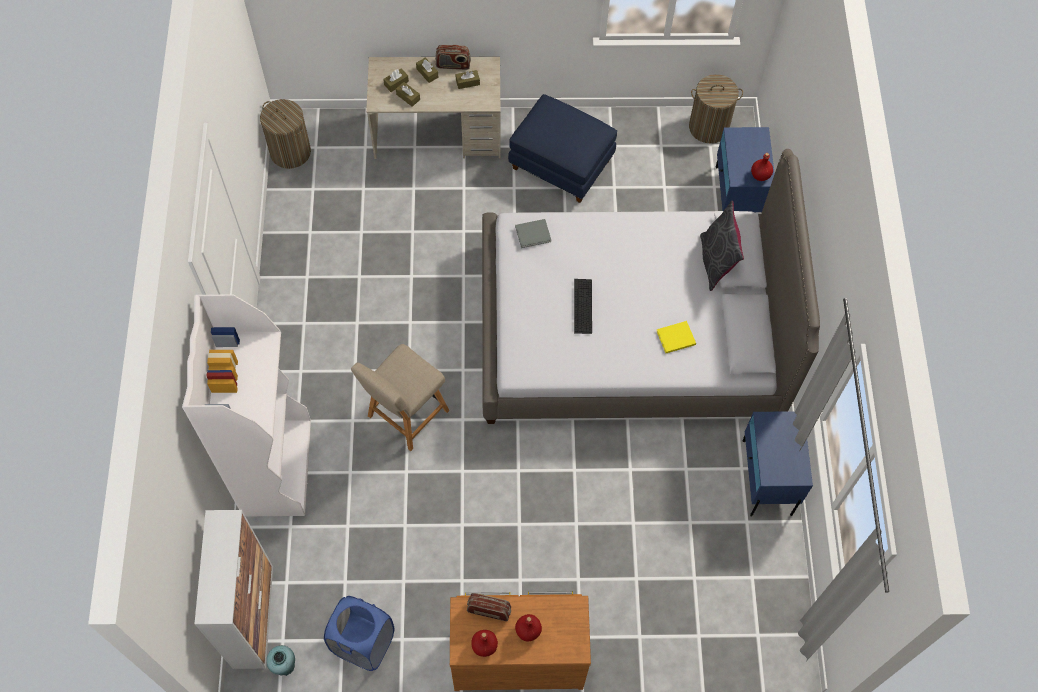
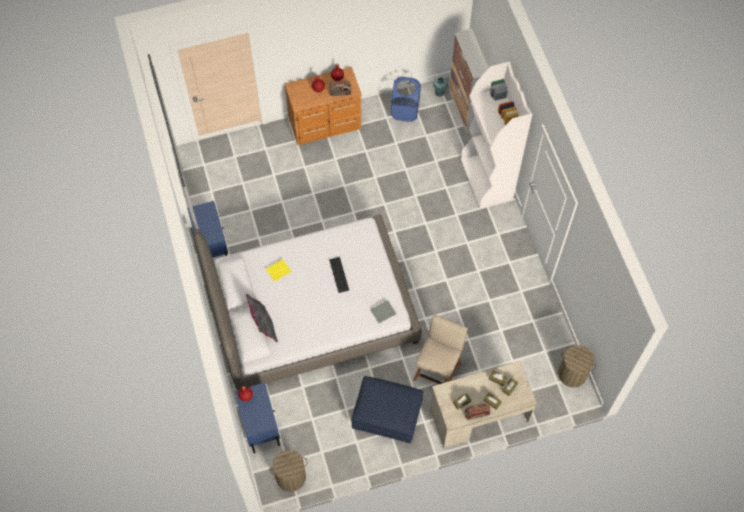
camera: 165 degrees right, 0 degrees up
(405, 416) = (427, 224): beige chair -> beige chair (438, 369)

